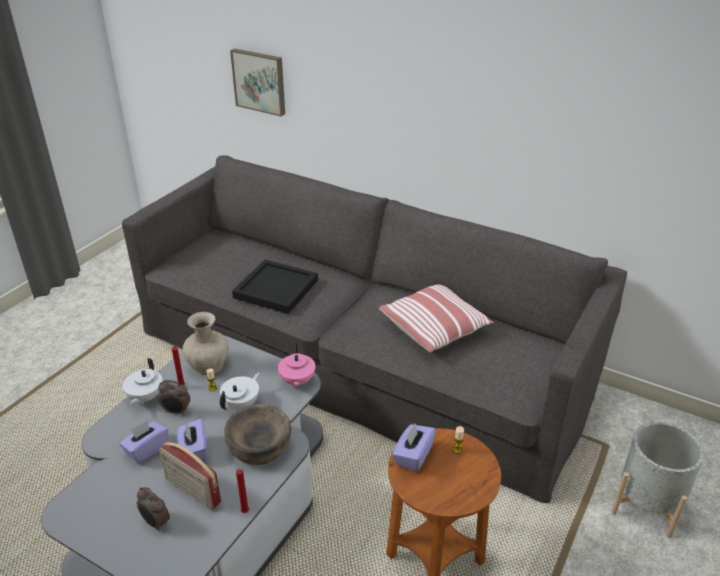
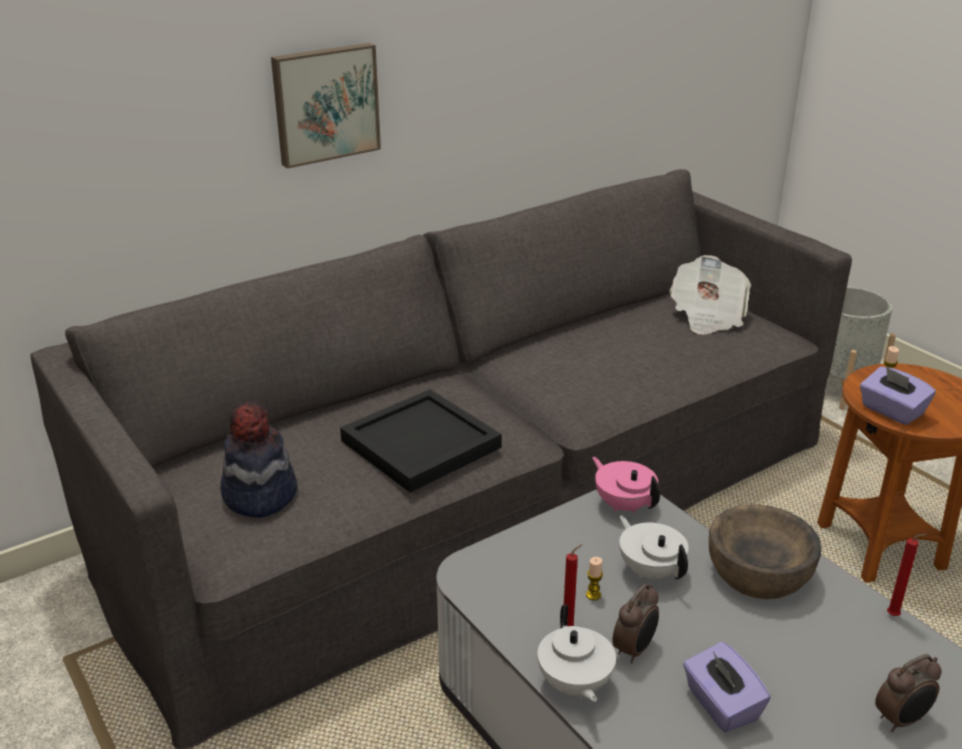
camera: 65 degrees left, 5 degrees down
(145, 397) = (574, 685): white teapot -> white teapot turned 45 degrees clockwise
(192, 491) = (838, 664): radio -> none
(194, 451) = (743, 645): purple tissue box -> none
(208, 365) = (525, 587): beige vase -> none
(210, 260) = (259, 494): none -> hat
(260, 81) = (90, 145): picture -> picture (325, 103)
(297, 381) = (623, 504): pink teapot -> pink teapot turned 150 degrees counterclockwise
(435, 327) = (619, 345): pillow -> none
(512, 356) = (707, 316): none -> newspaper

